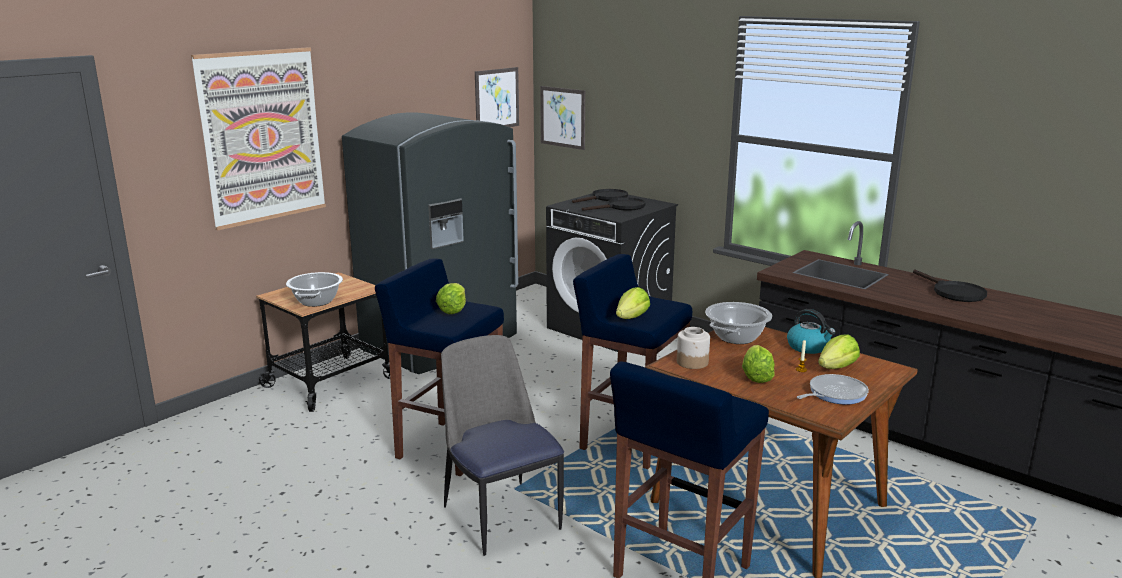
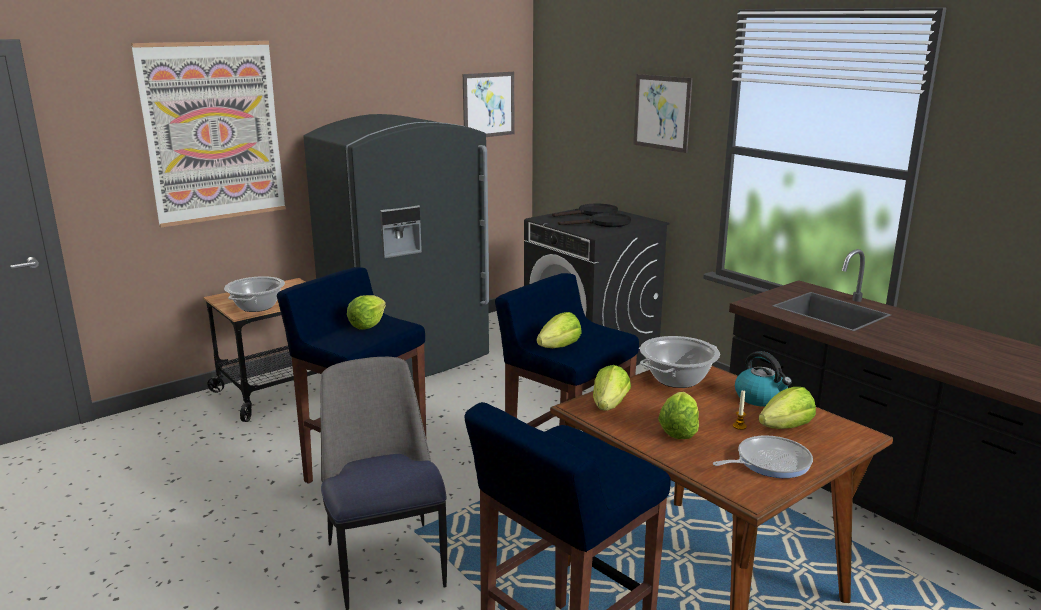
camera: 10 degrees right, 0 degrees up
(562, 117) = (559, 126): picture -> picture (662, 112)
(692, 362) = (609, 406): jar -> lettuce
(953, 292) = (967, 342): black frying pan -> none

